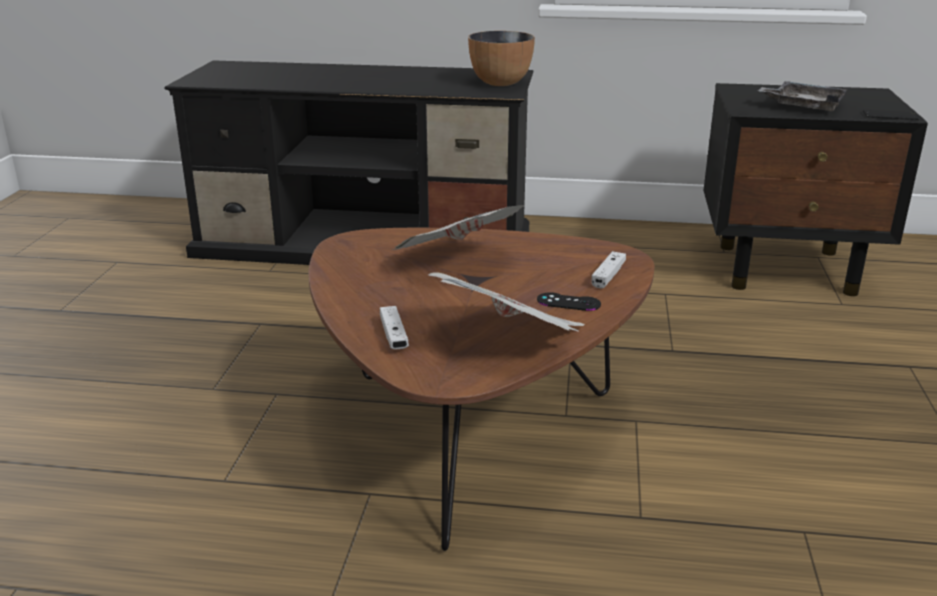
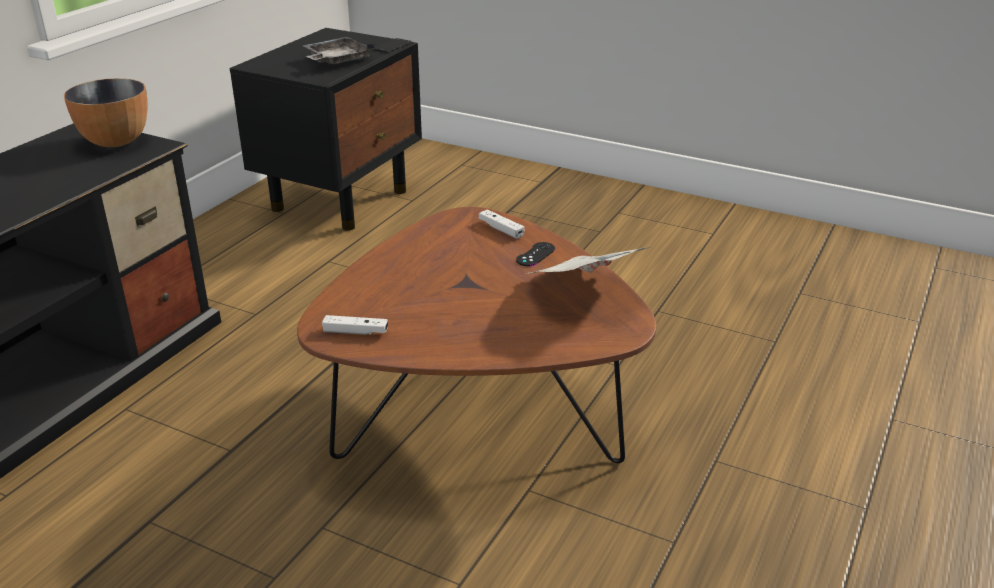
camera: 70 degrees left, 5 degrees up
(393, 336) = (548, 338): white game controller -> white game controller (355, 332)
(456, 261) = (422, 284): newspaper -> none

